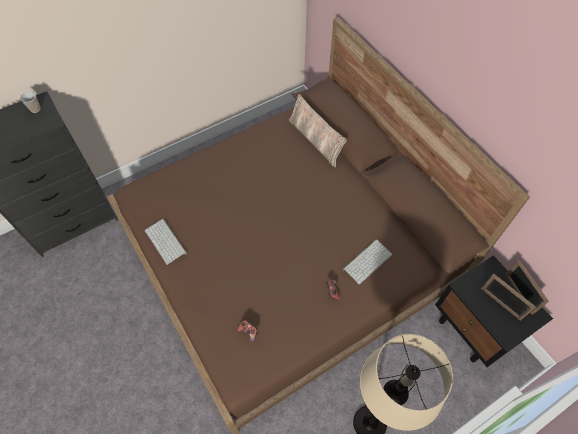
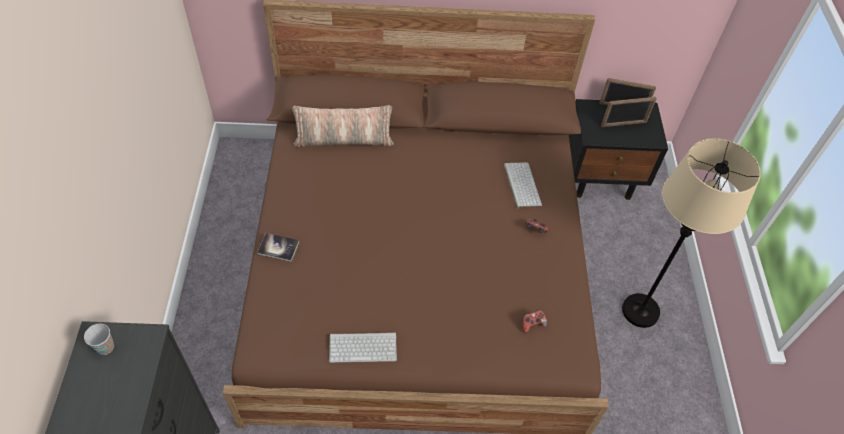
camera: 60 degrees left, 5 degrees down
(207, 158) = (278, 248): none -> book

